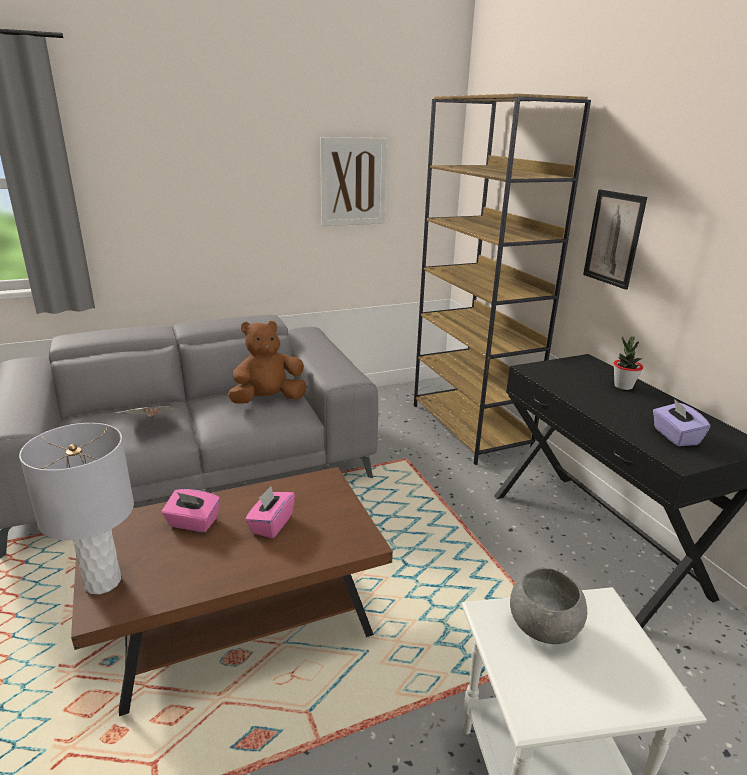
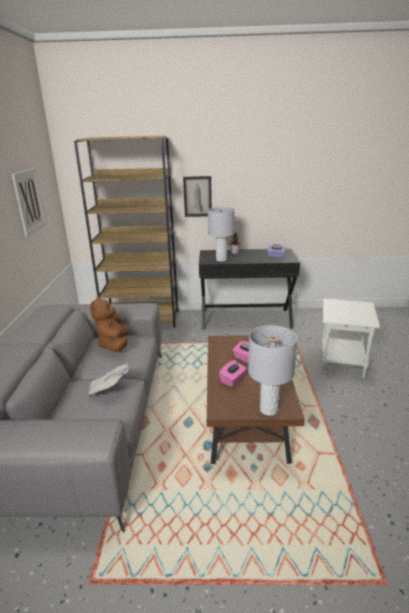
camera: 65 degrees left, 0 degrees up
(543, 626) = (338, 311): grey bowl -> none
(561, 380) = (221, 259): none -> grey table lamp

